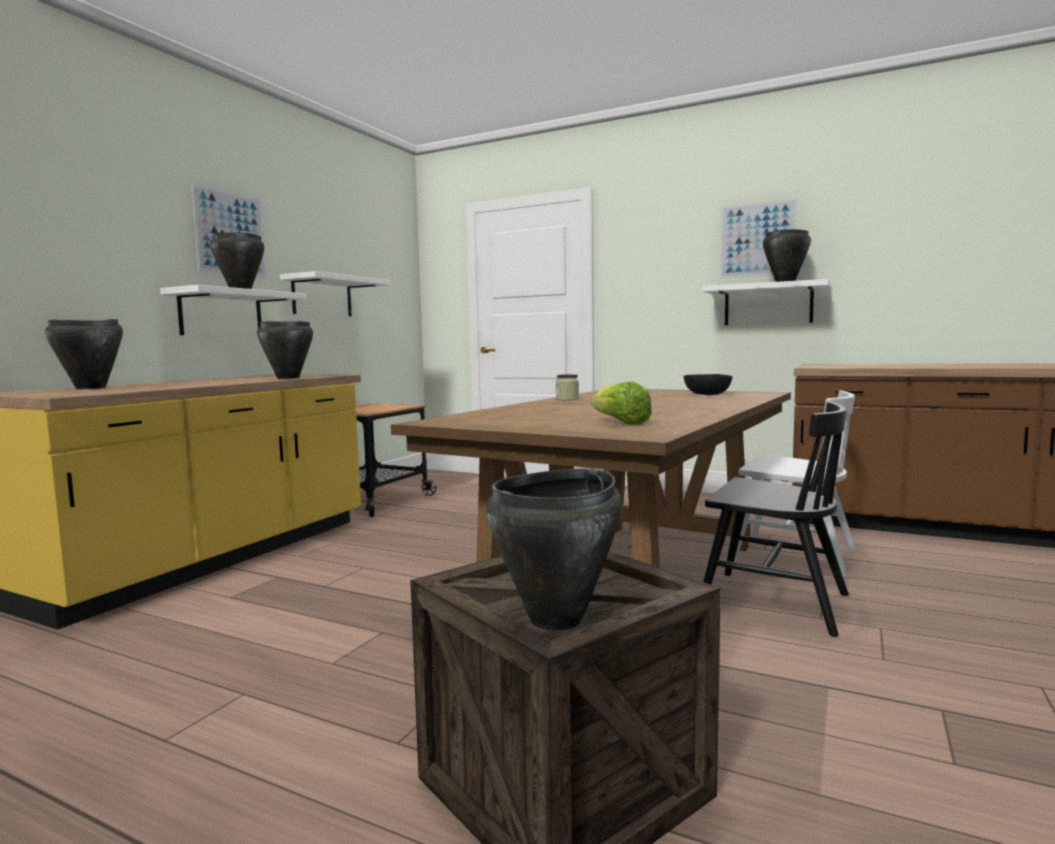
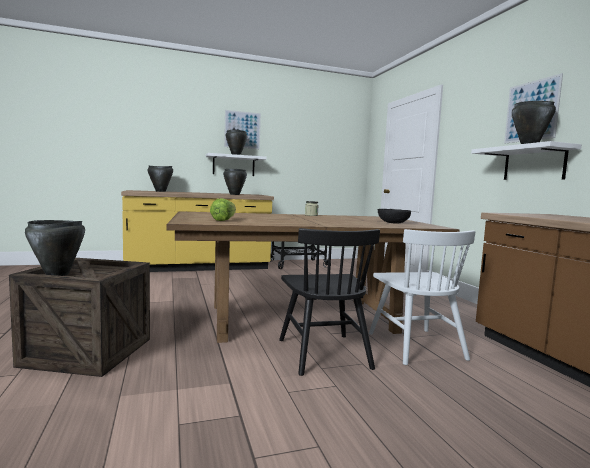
camera: 45 degrees right, 0 degrees up
(322, 297) = (293, 158): white shelf -> none

